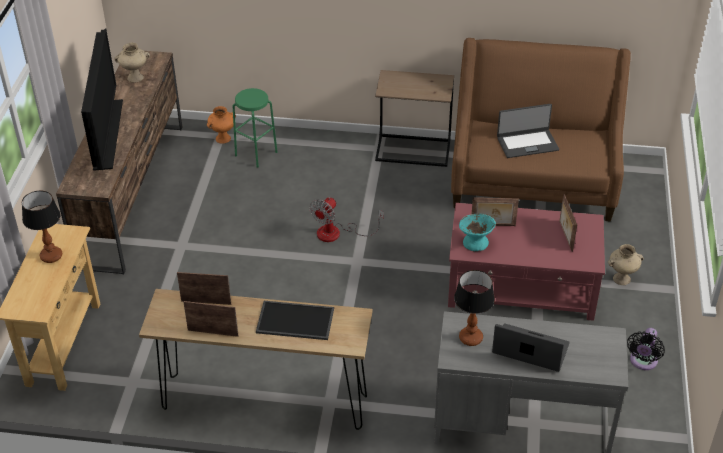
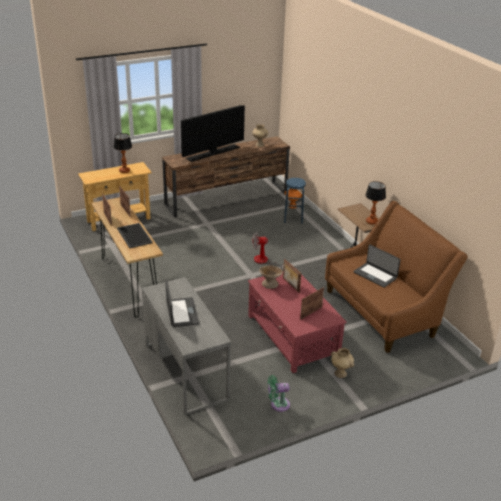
camera: 55 degrees right, 10 degrees down
(256, 153) = (293, 218): green stool -> blue stool
(470, 338) = (172, 291): table lamp -> table lamp (372, 221)
(475, 243) = (270, 284): turquoise bowl -> beige bowl
(642, 362) = (278, 404): black fan -> green fan

